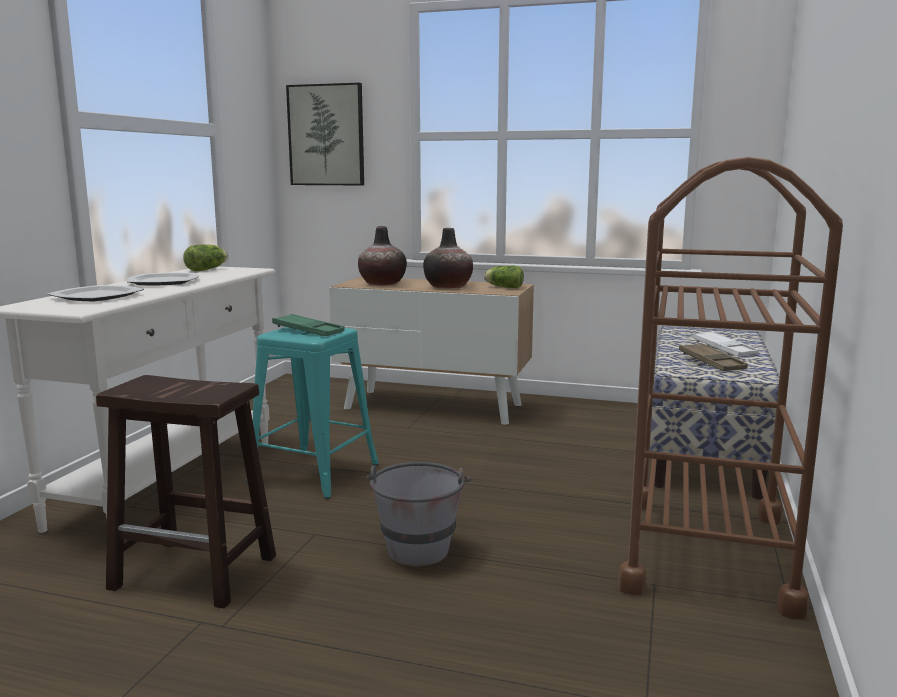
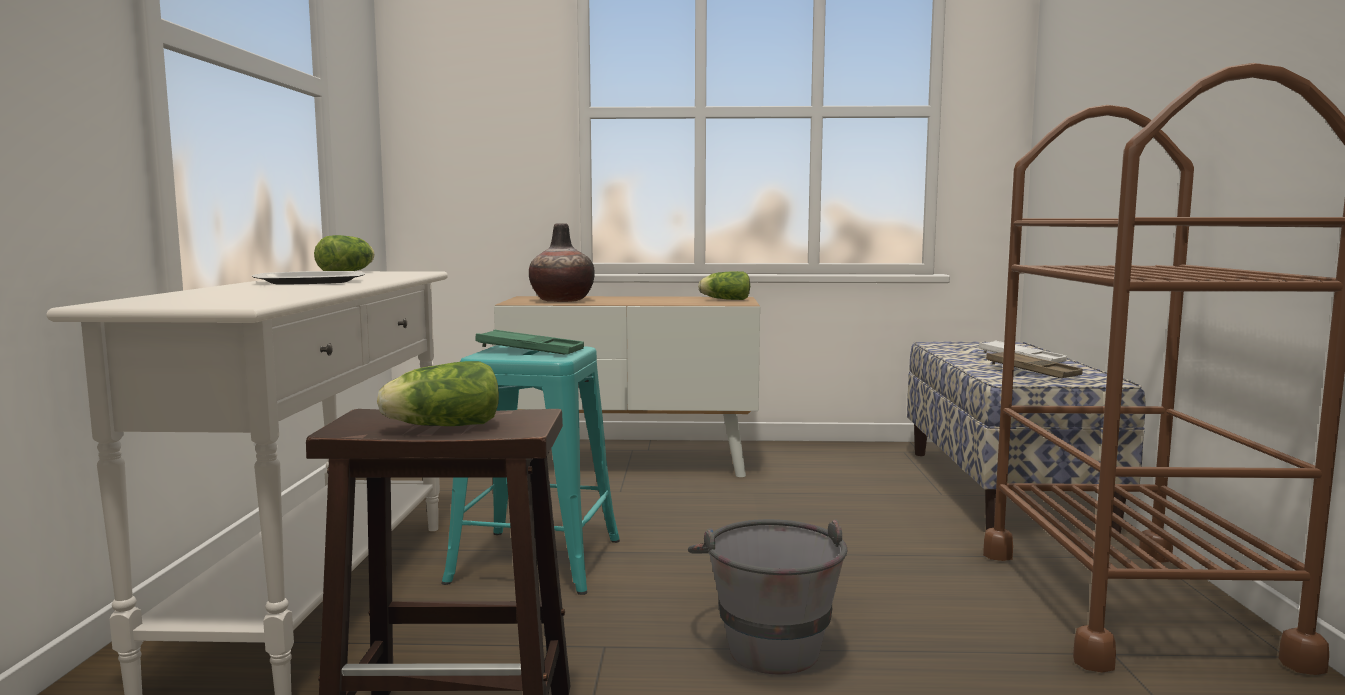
camera: 15 degrees left, 5 degrees down
(96, 296) = (232, 293): plate -> none
(172, 392) = (439, 426): none -> lettuce
(326, 135) = (459, 110): picture -> none
(448, 287) = (654, 301): vase -> none

